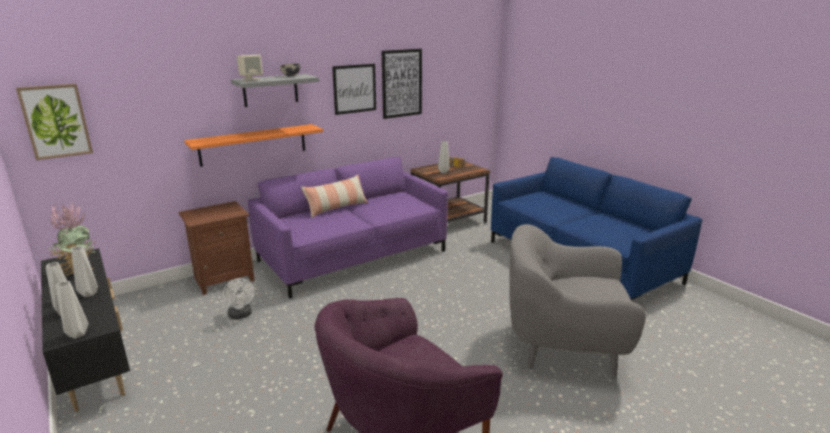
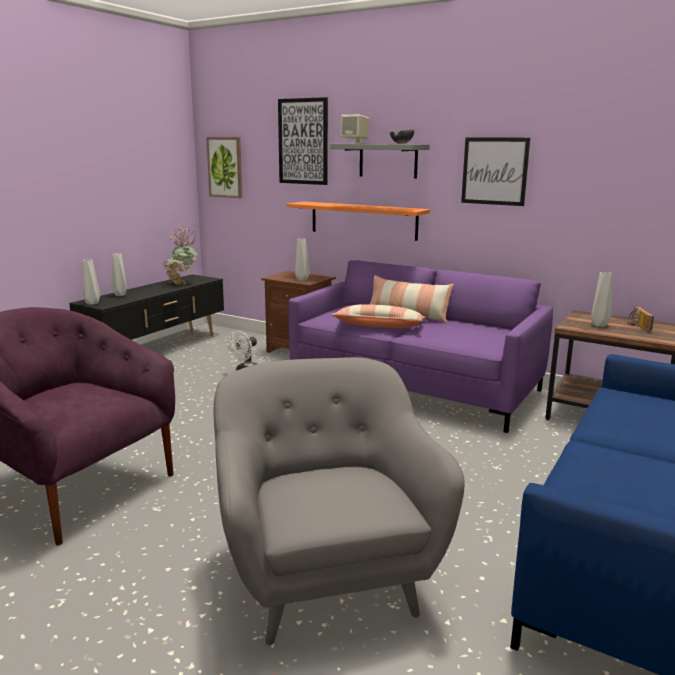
camera: 65 degrees right, 5 degrees down
(88, 294) = (148, 293): grey vase -> grey vase (301, 280)
(348, 222) = (379, 326): none -> pillow
(401, 83) = (576, 172): picture -> picture (303, 141)

